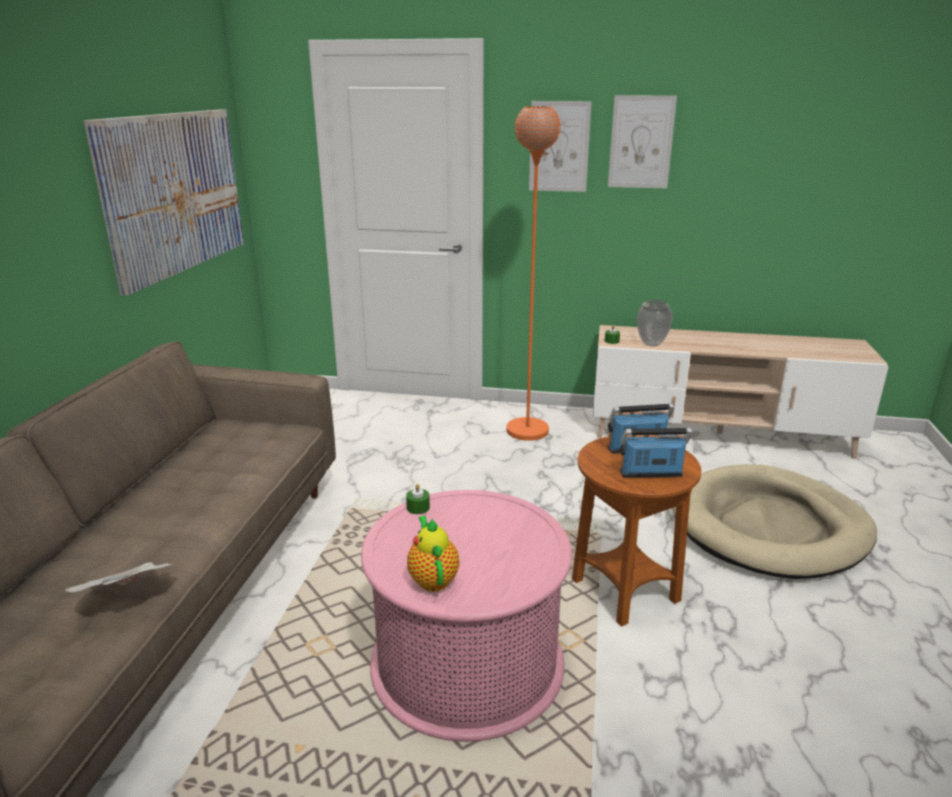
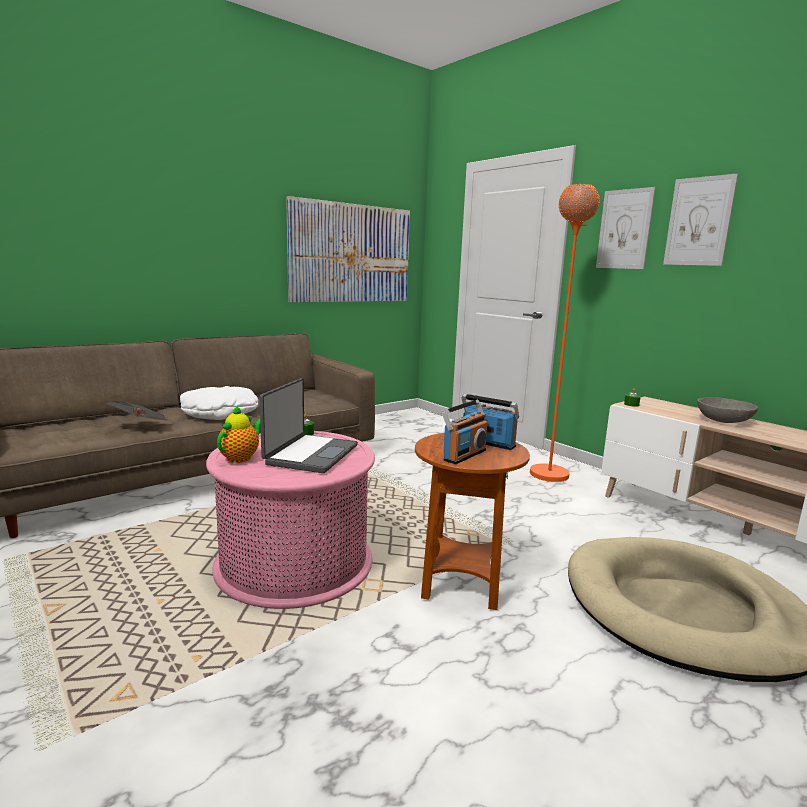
camera: 40 degrees right, 10 degrees down
(185, 518) = (219, 413): none -> white pillow
(486, 535) = (310, 454): none -> laptop
(651, 344) = (667, 413): vase -> none
(651, 474) = (464, 455): radio -> radio turned 90 degrees clockwise
(695, 340) = (724, 421): none -> grey bowl

